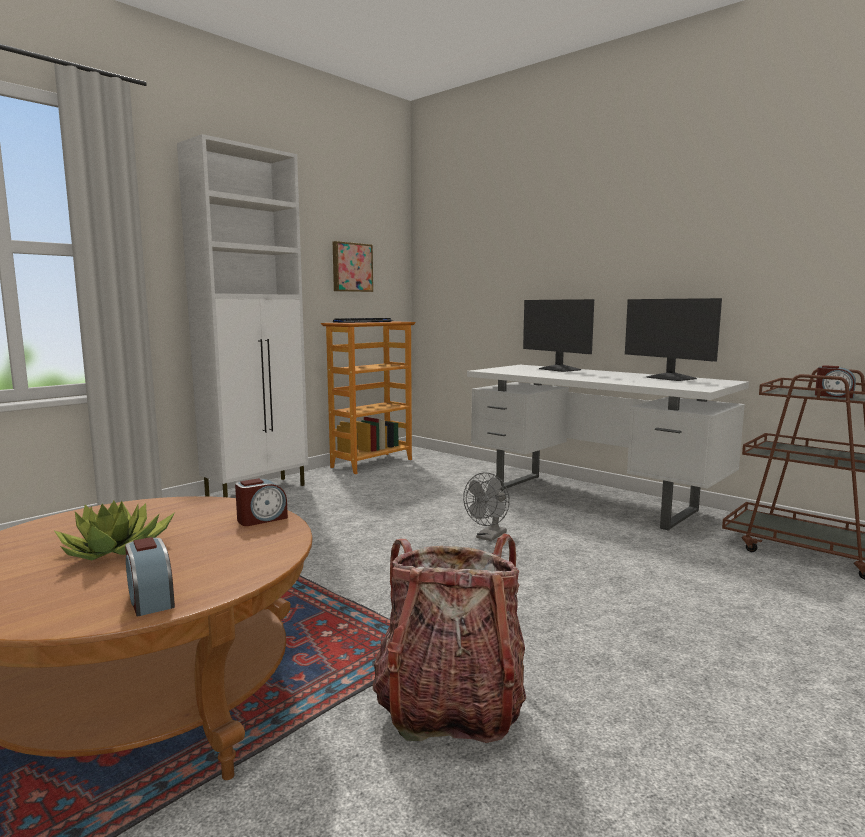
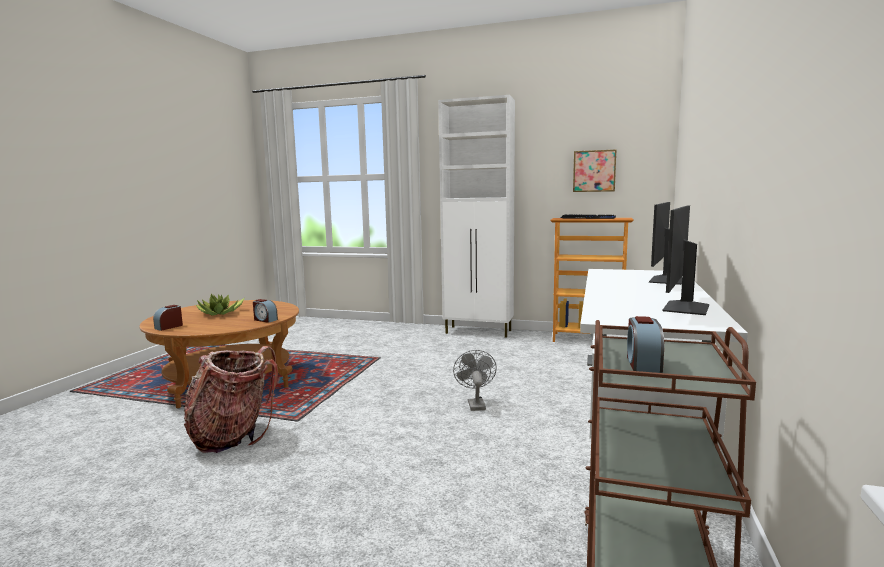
camera: 65 degrees right, 0 degrees up
(489, 537) = (475, 404): grey fan -> grey fan turned 75 degrees clockwise

